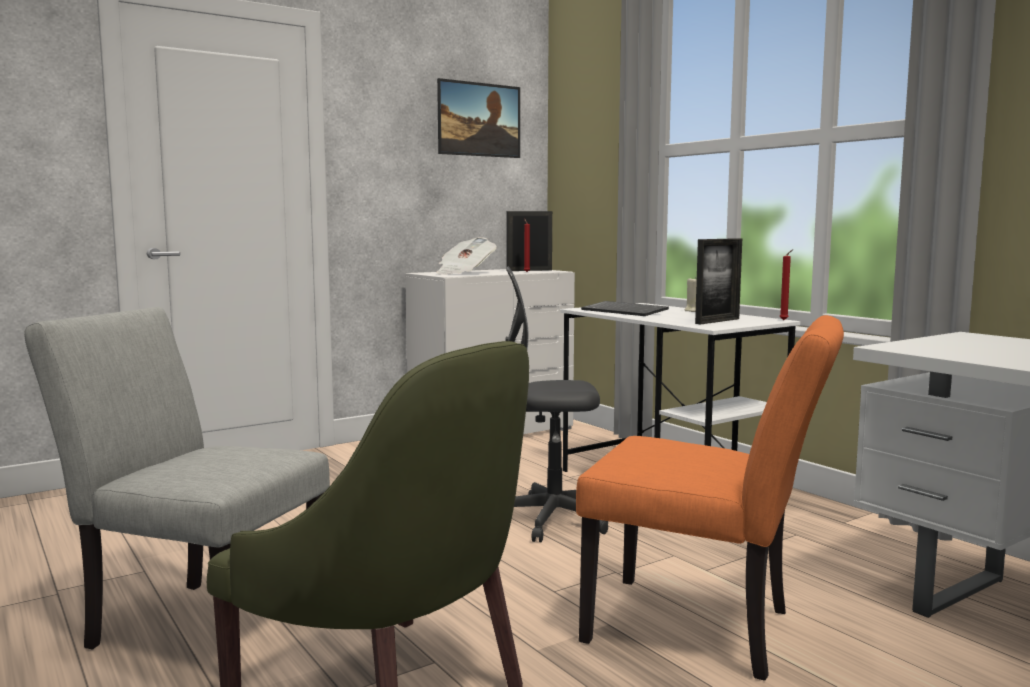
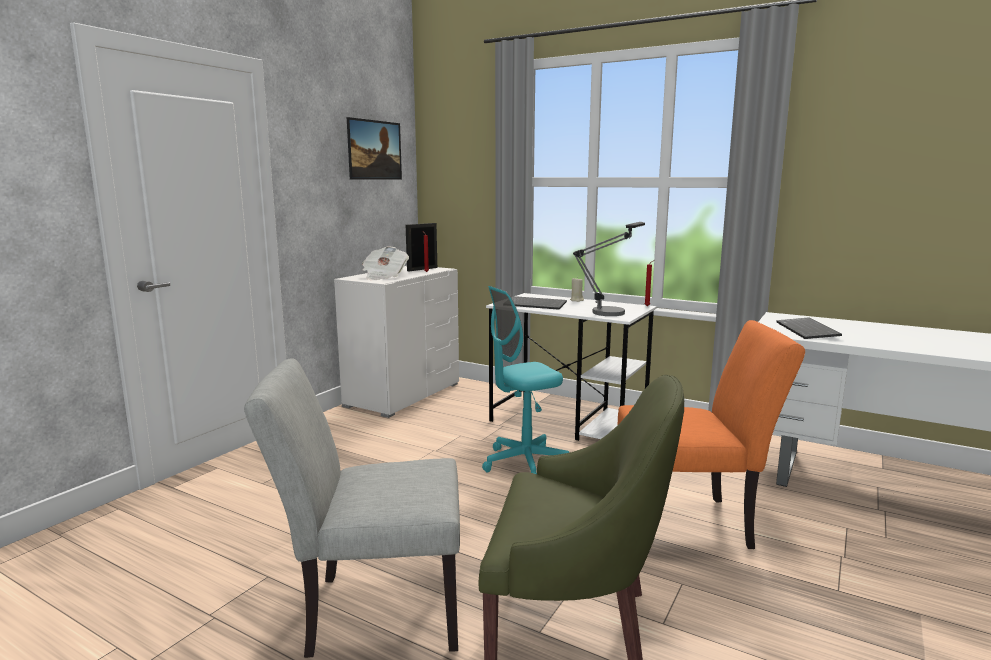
camera: 25 degrees left, 5 degrees up
(551, 520) = (524, 463): grey office chair -> turquoise office chair
(717, 321) = (613, 311): picture frame -> table lamp
(976, 350) = (808, 330): none -> keyboard

